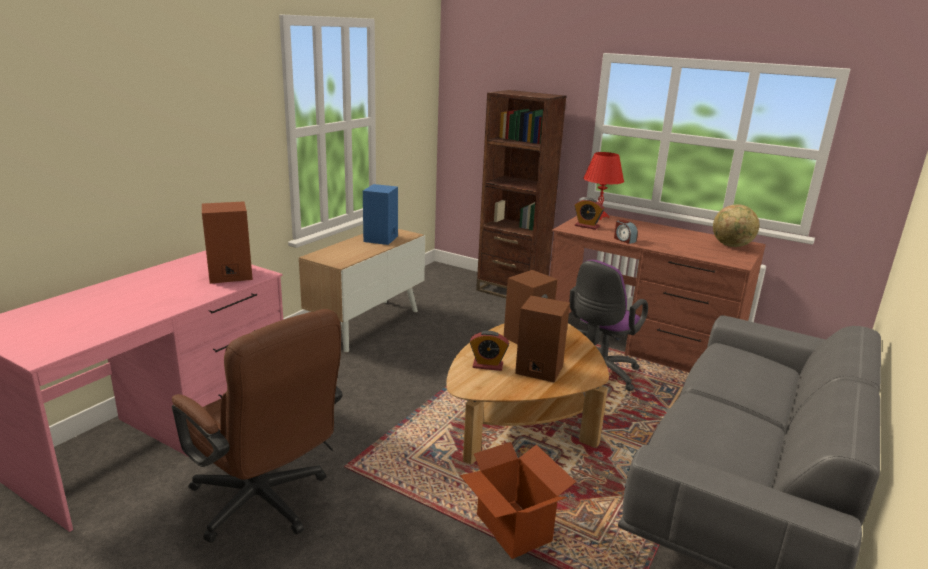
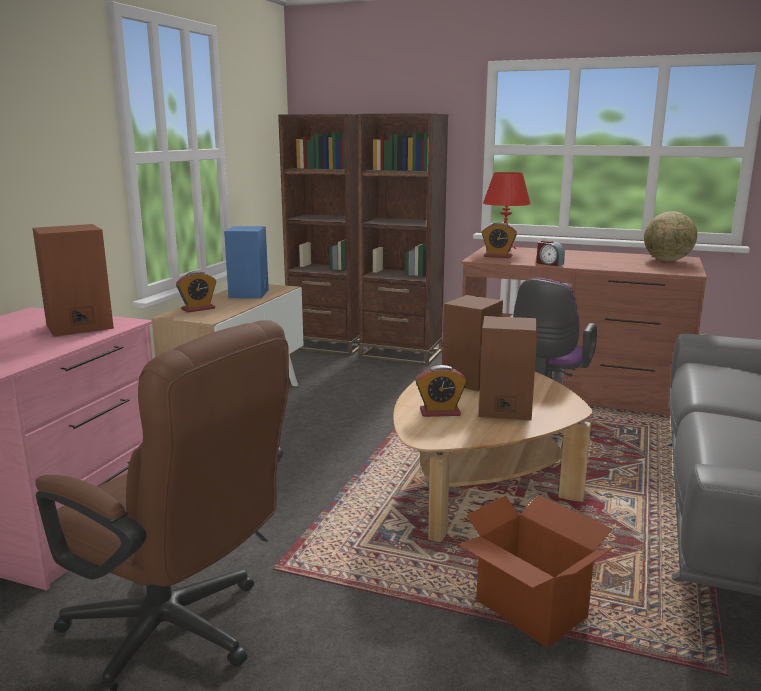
camera: 10 degrees left, 5 degrees down
(336, 251) = (198, 309): none -> alarm clock
(456, 275) = (328, 345): none -> brown bookcase

